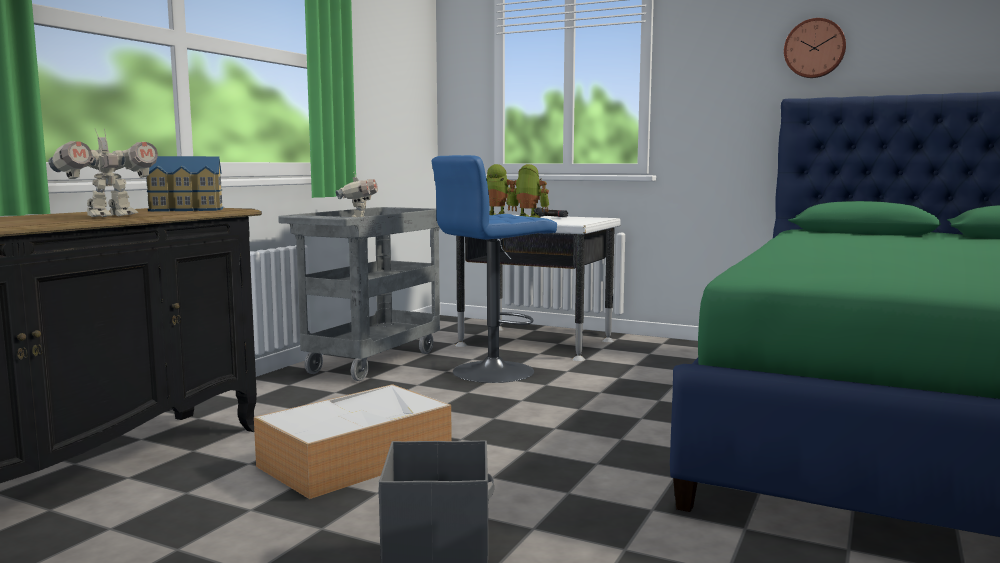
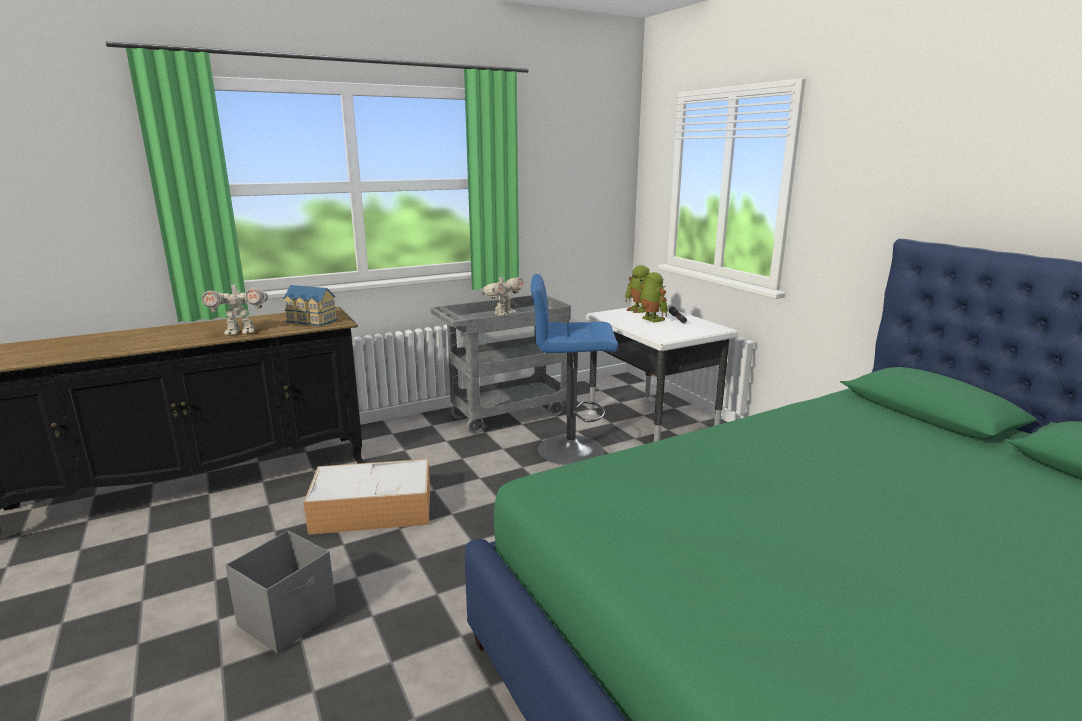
camera: 35 degrees right, 10 degrees up
(814, 48) = (951, 181): wall clock -> none

